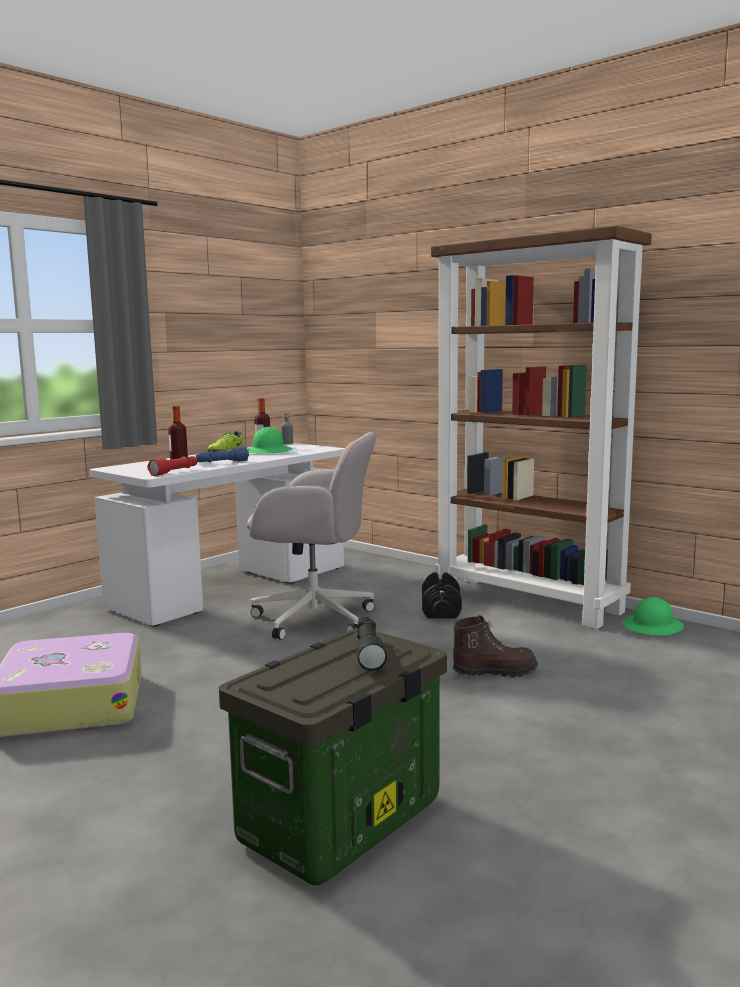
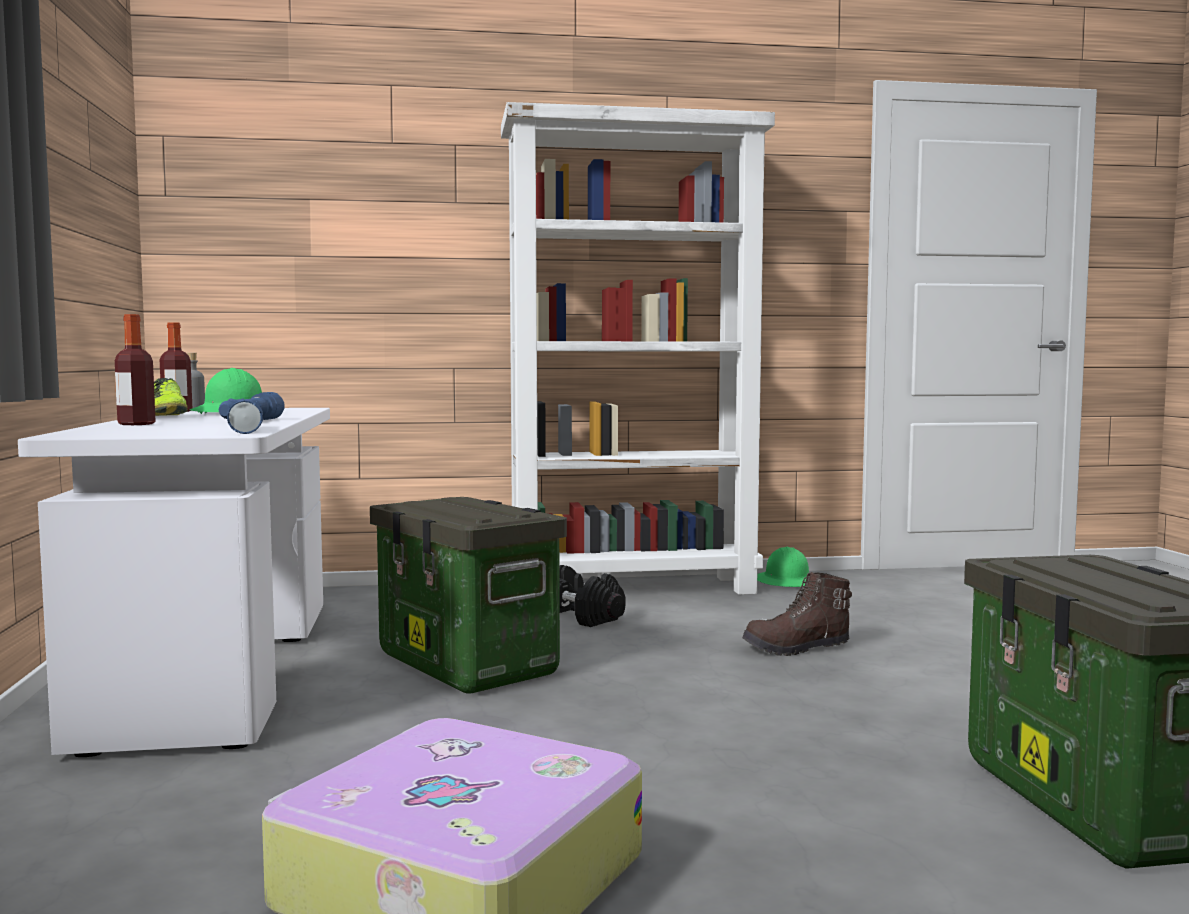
camera: 50 degrees left, 5 degrees down
(175, 472) = (248, 430): red flashlight -> blue flashlight
(315, 619) = (469, 664): grey office chair -> storage box
(368, 652) = (1083, 565): black flashlight -> none
(494, 672) = (797, 648): brown boot -> brown boot turned 135 degrees counterclockwise
(529, 601) = (633, 588): brown bookcase -> white bookcase

